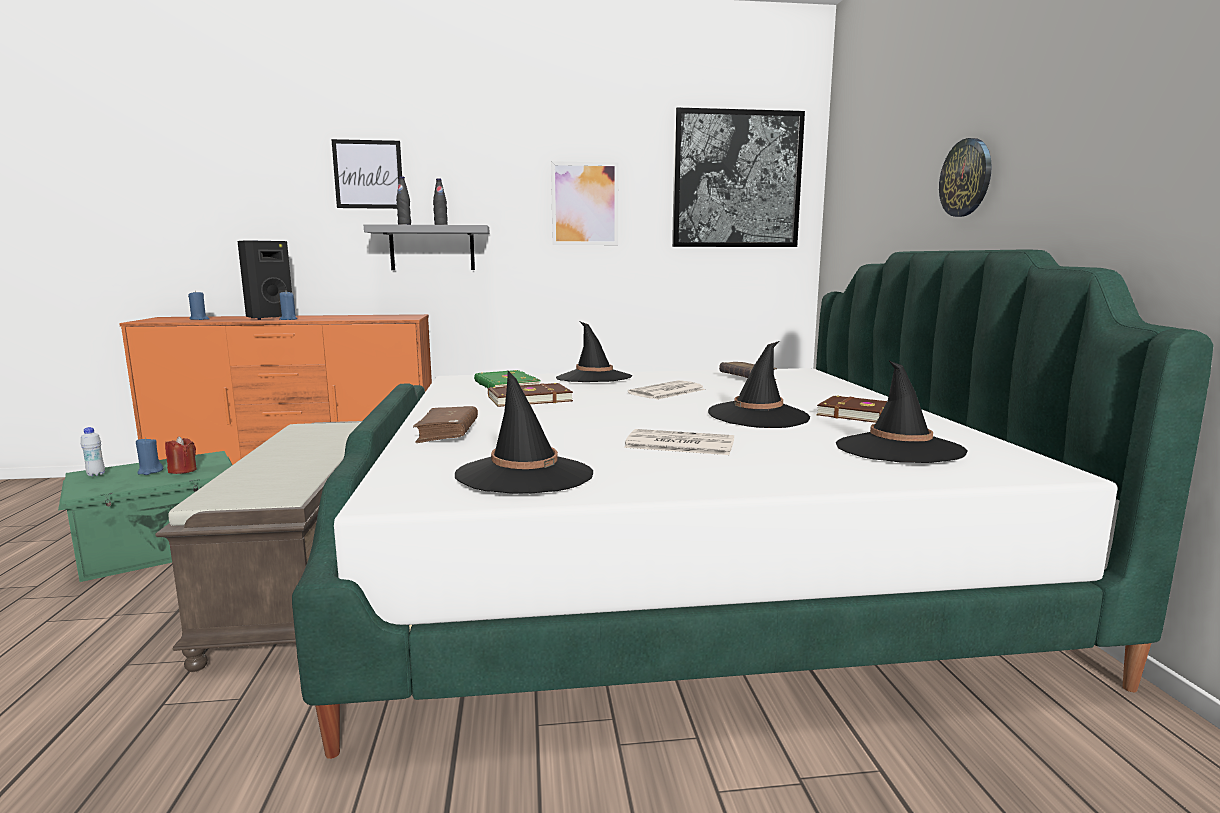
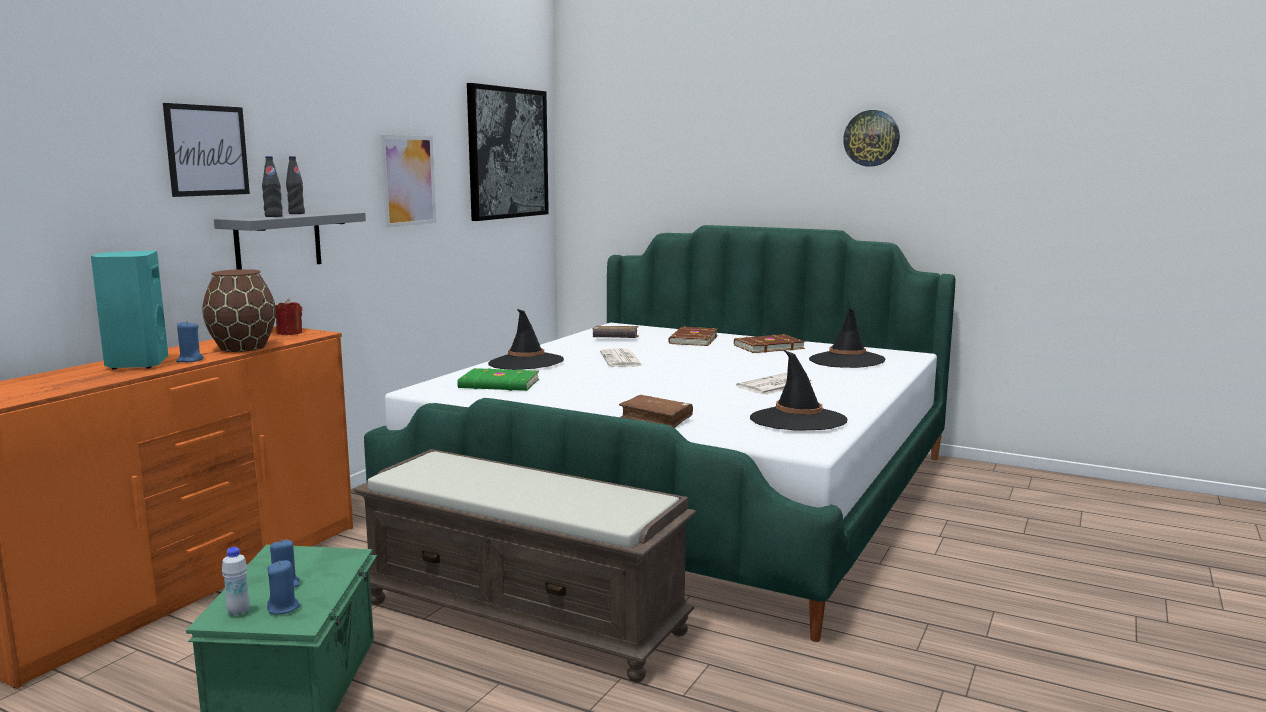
camera: 55 degrees left, 0 degrees up
(182, 470) = (315, 568): red candle -> red candle (290, 333)
(199, 319) = (52, 385): blue candle -> blue candle (283, 608)
(268, 318) = (136, 364): black speaker -> turquoise speaker
(338, 318) = (243, 348): none -> brown vase
(528, 399) = (572, 387): brown book -> brown book (692, 340)
(758, 416) = (733, 361): black hat -> none
(966, 178) = (754, 176): wall clock -> wall clock (871, 138)

